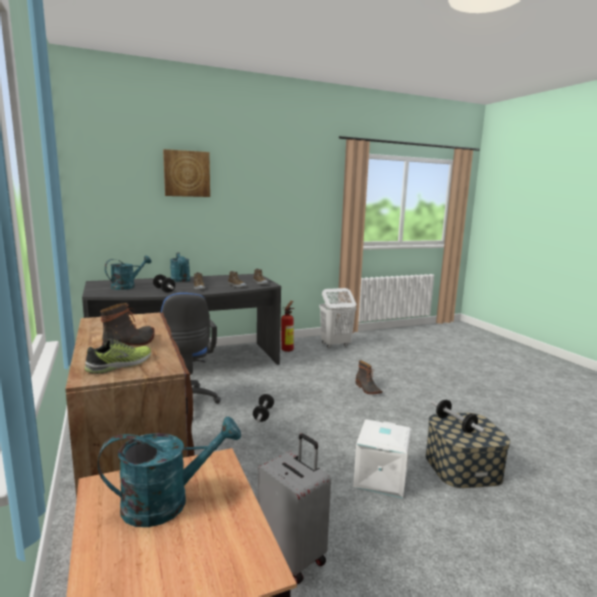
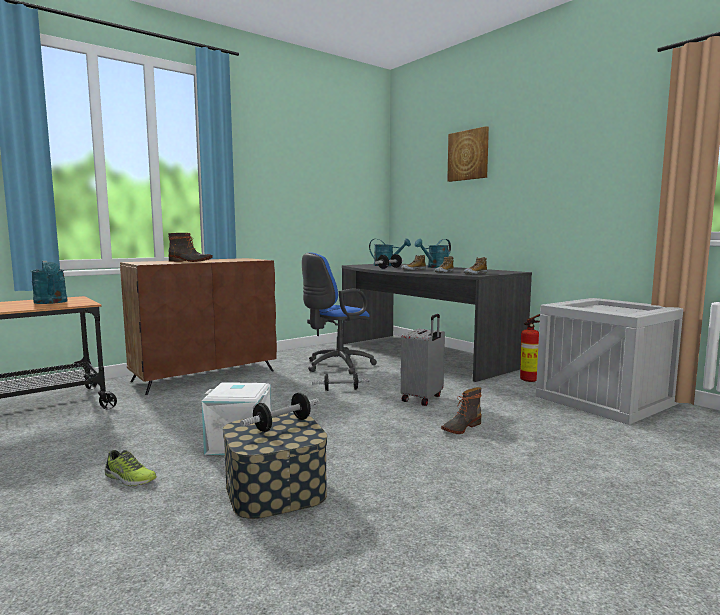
camera: 75 degrees right, 5 degrees down
(120, 365) = (152, 262): shoe -> shoe (129, 478)
(293, 555) = (134, 420): grey suitcase -> grey suitcase (423, 398)
(335, 345) = (603, 400): white laundry basket -> crate

